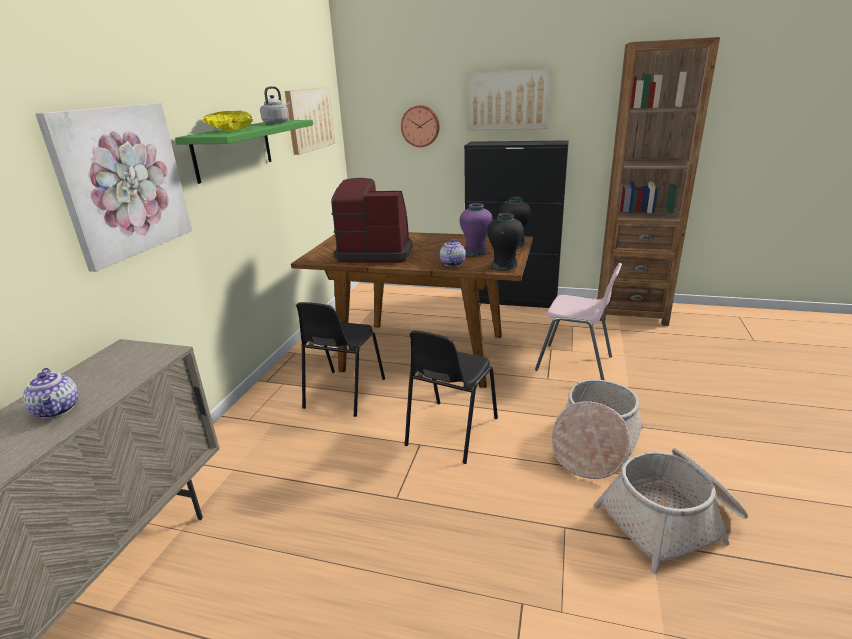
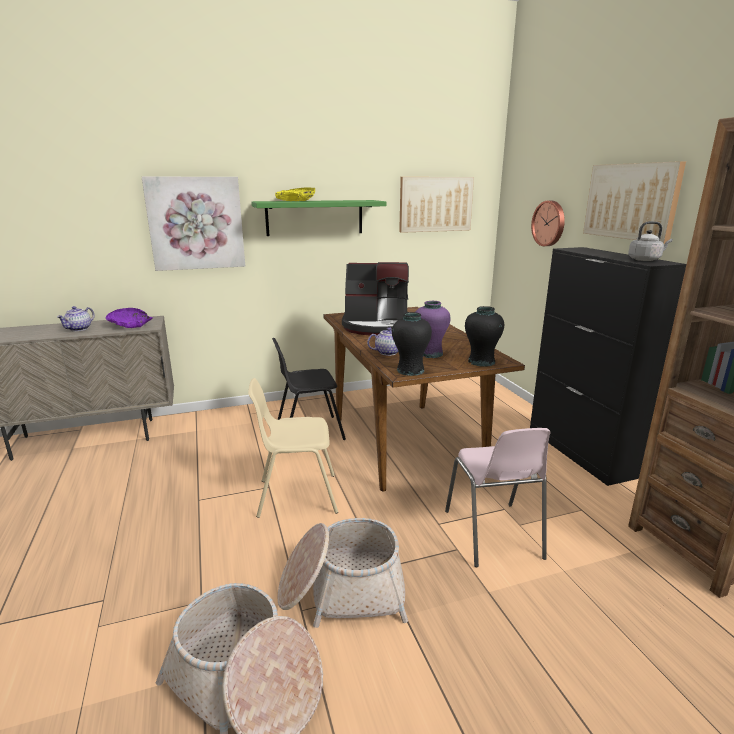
camera: 55 degrees right, 5 degrees down
(127, 365) = (130, 325): none -> purple bowl
(277, 123) = (350, 200): grey kettle -> grey kettle (645, 260)
(375, 253) = (377, 326): coffee machine -> coffee machine turned 120 degrees clockwise
(450, 431) = (296, 495): black chair -> beige chair

